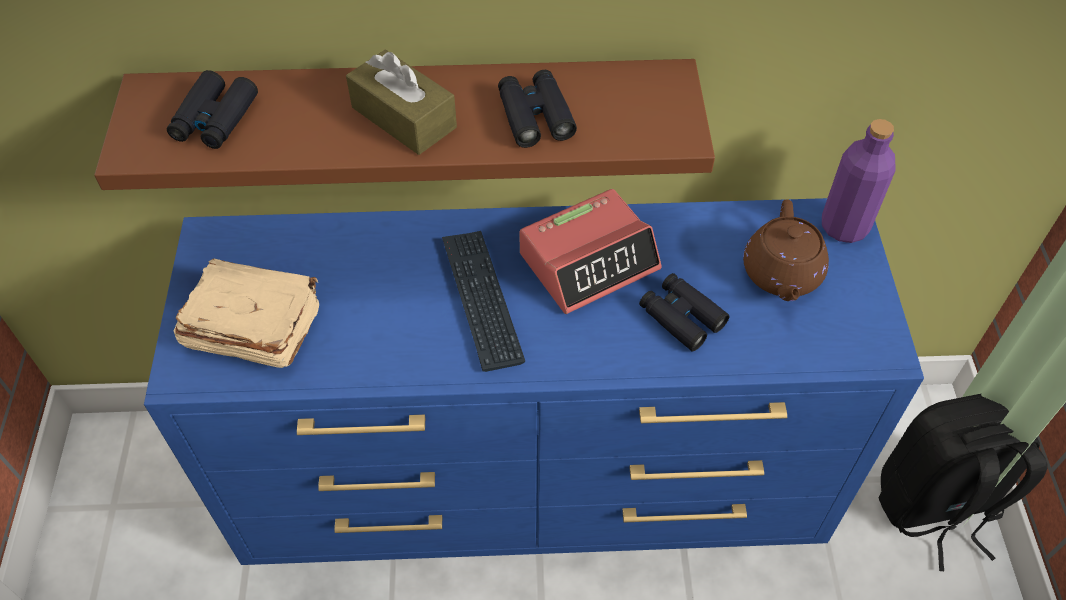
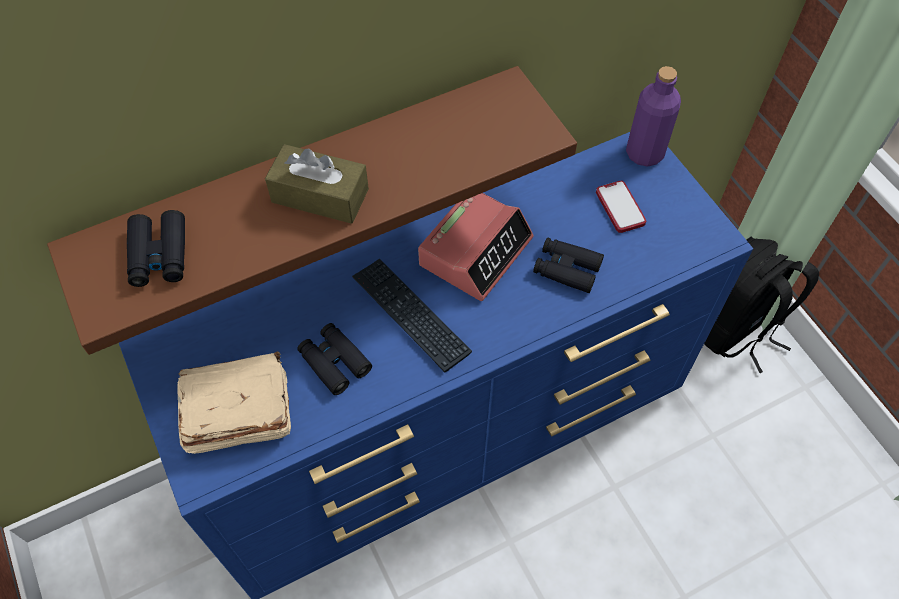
camera: 25 degrees left, 5 degrees up
(535, 116) = (424, 157): black binoculars -> black binoculars (334, 362)
(781, 274) = (620, 208): brown teapot -> phone

